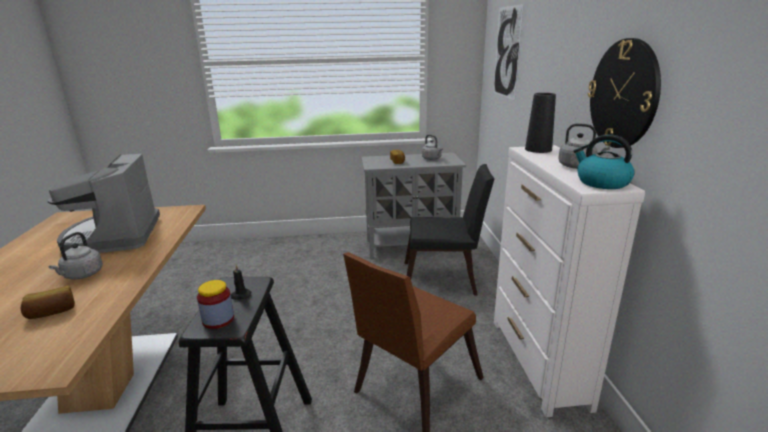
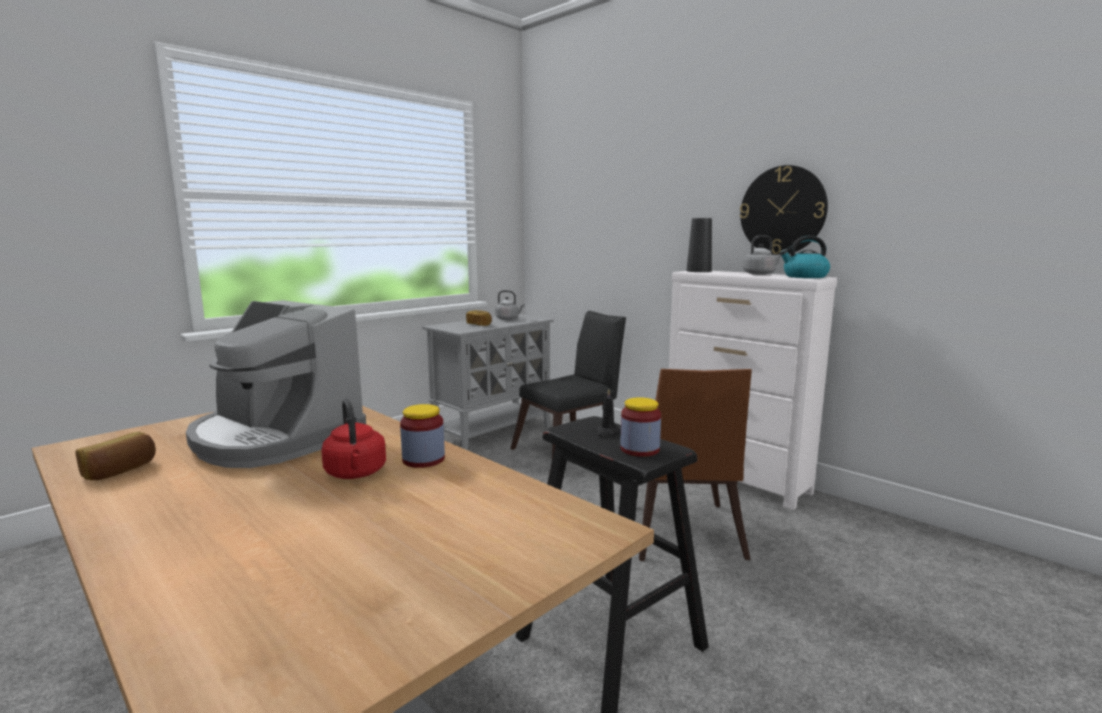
camera: 40 degrees left, 10 degrees down
(52, 312) = (431, 506): bread -> bread (120, 471)
(82, 275) = (356, 474): grey kettle -> red kettle
(119, 277) = (423, 459): none -> jar
(507, 52) = (578, 197): picture -> none

